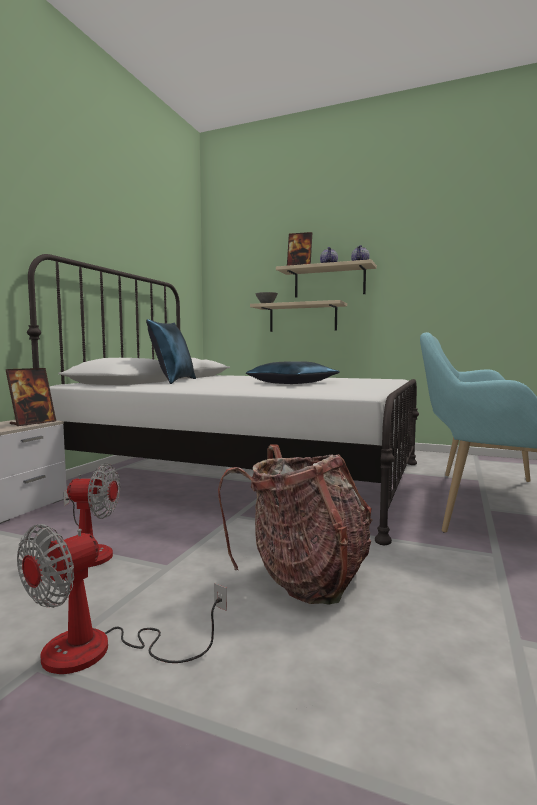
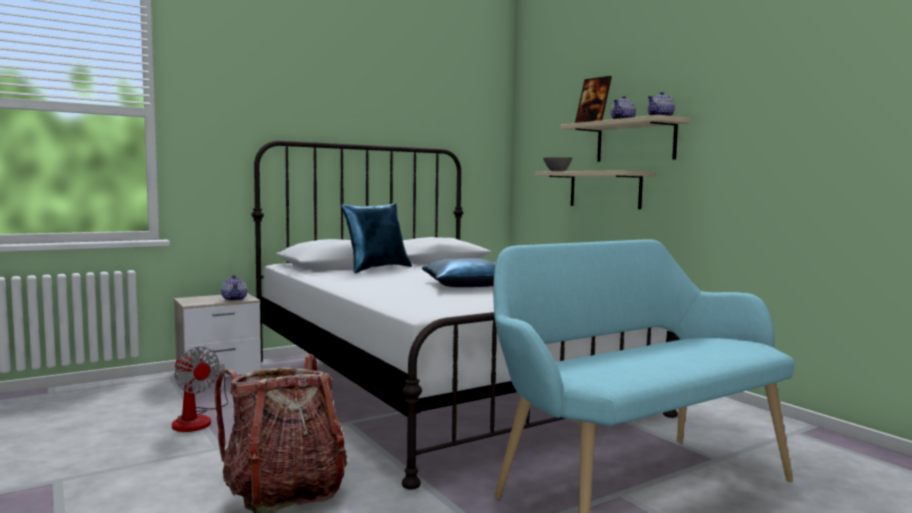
camera: 35 degrees right, 0 degrees up
(33, 423) = (234, 299): picture frame -> teapot
(100, 651) = (91, 485): fan -> none

